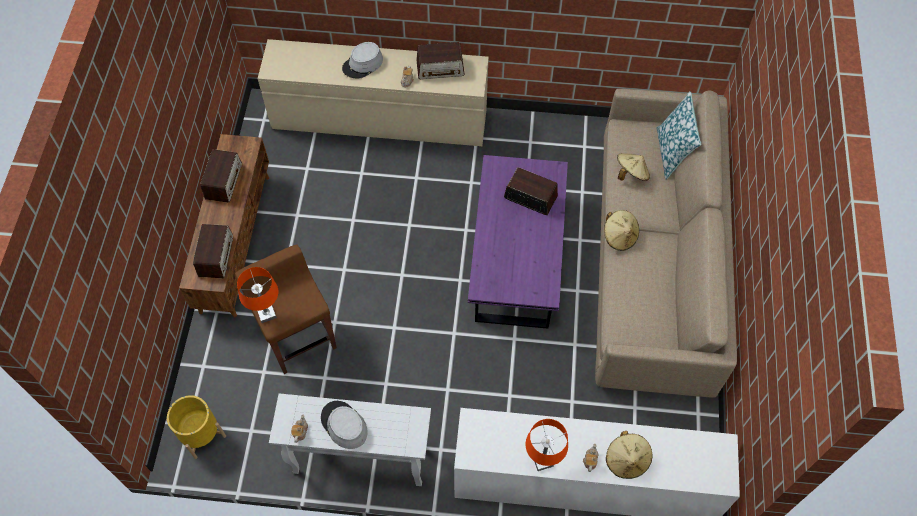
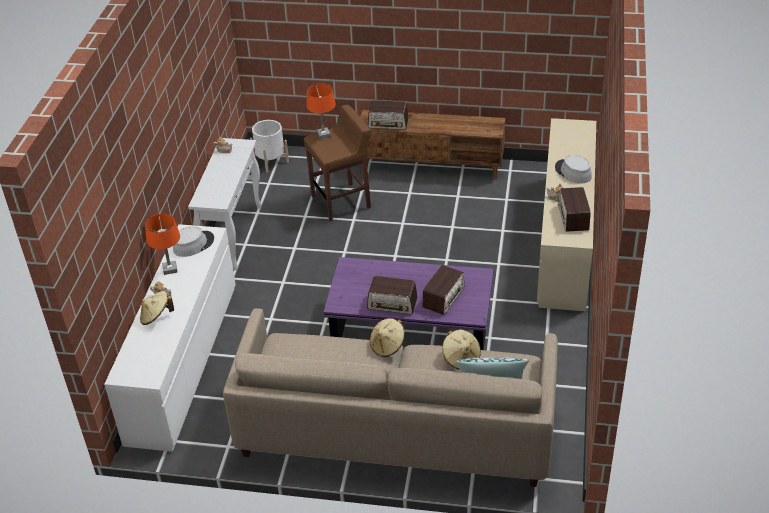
camera: 95 degrees right, 20 degrees down
(201, 434) = (271, 161): yellow planter -> white planter
(224, 181) = (457, 122): radio -> radio (392, 303)
(344, 425) = (224, 169): grey hat -> grey hat (193, 244)

